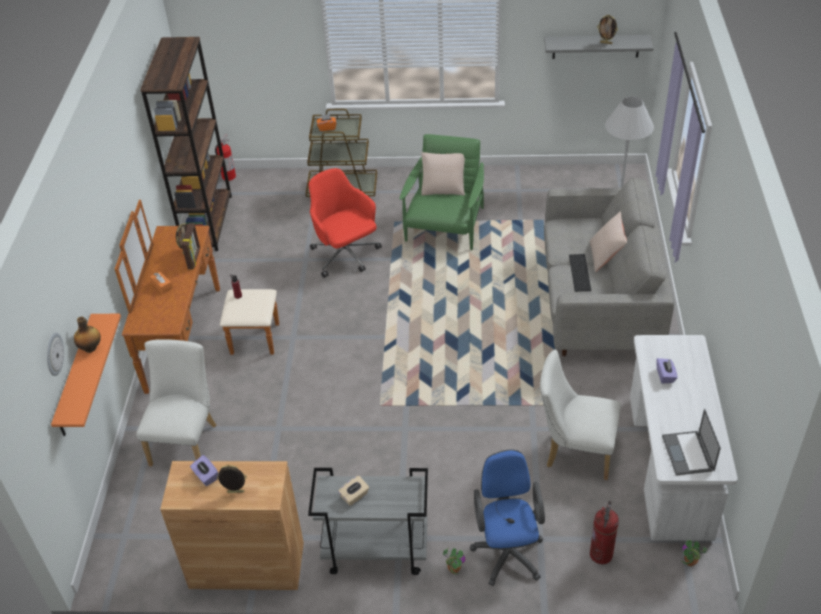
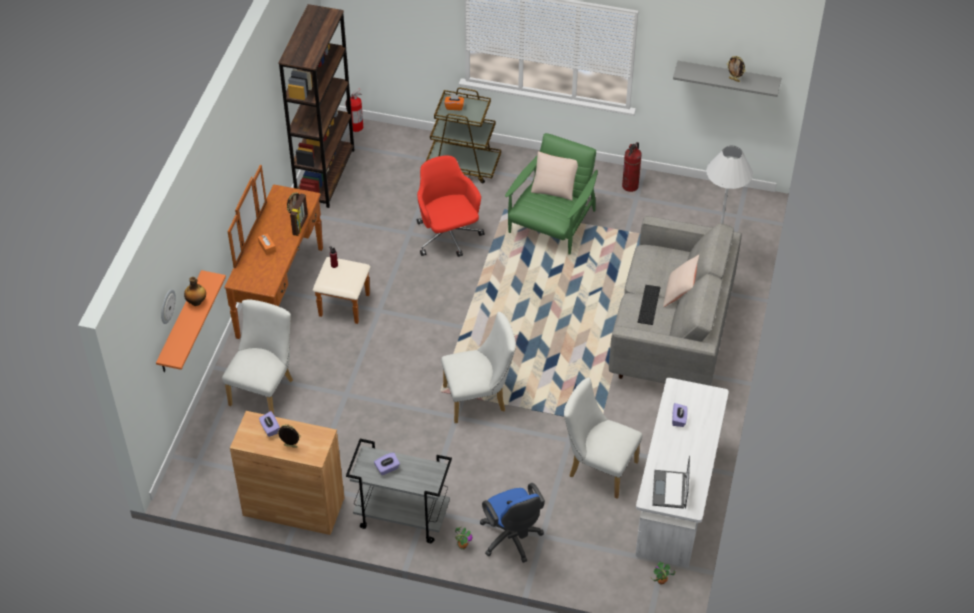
camera: 10 degrees right, 5 degrees up
(354, 496) = (387, 468): beige tissue box -> purple tissue box
(424, 404) = (479, 398): none -> white chair
(507, 550) = (512, 539): blue office chair -> blue office chair turned 150 degrees clockwise
(601, 554) = (589, 559): fire extinguisher -> fire extinguisher (630, 186)

